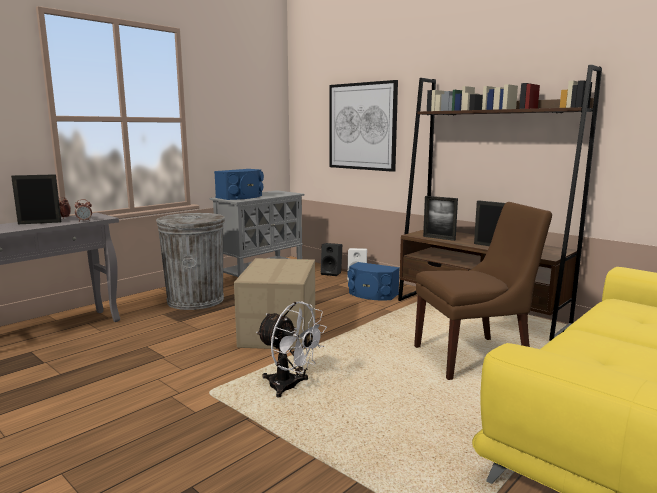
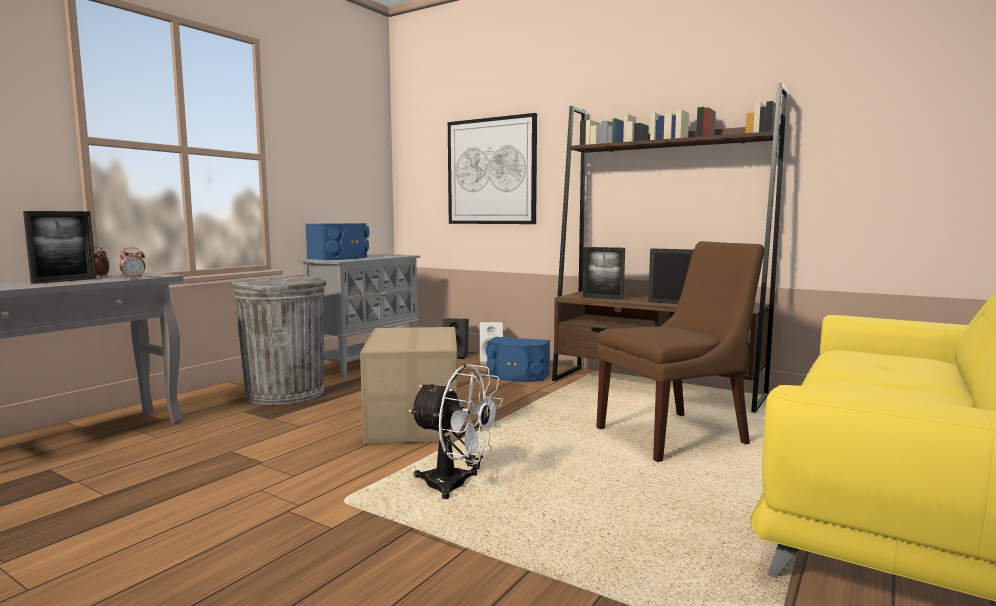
camera: 10 degrees left, 5 degrees down
(40, 223) = (64, 281): picture frame -> picture frame turned 150 degrees clockwise

